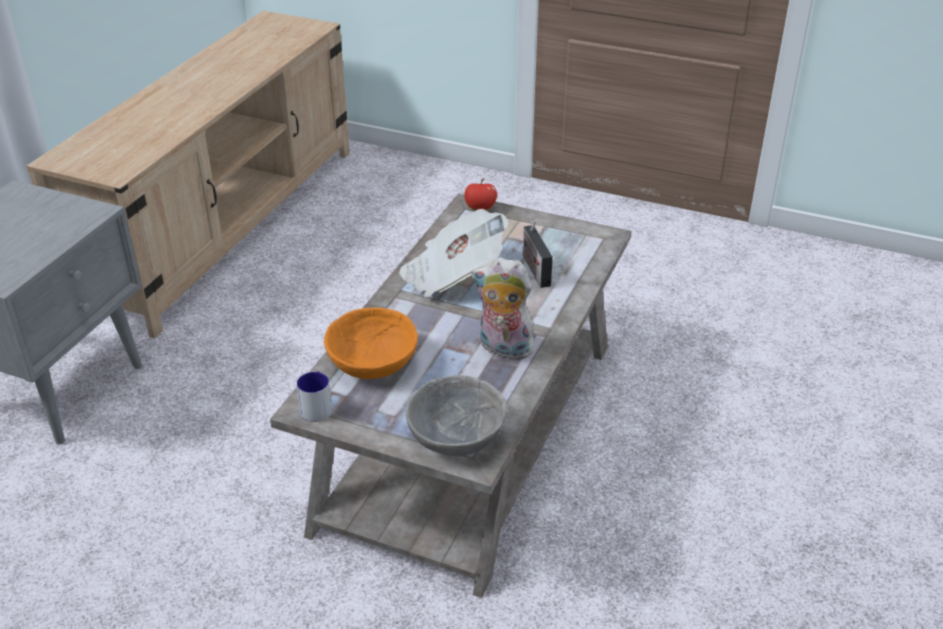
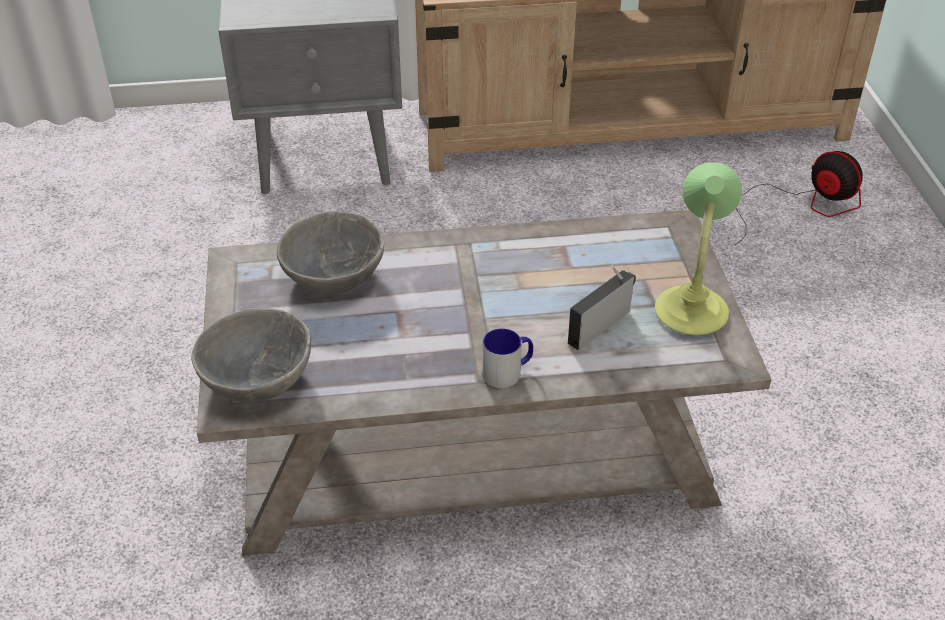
camera: 60 degrees right, 5 degrees up
(317, 406) = (243, 268): mug -> mug (508, 372)
(373, 362) = (334, 275): orange bowl -> grey bowl
(389, 198) = (802, 206): none -> fan
(453, 276) = (528, 268): newspaper -> none
(480, 208) = (680, 237): apple -> none
(503, 349) = (427, 357): plush toy -> none
(551, 232) = (692, 310): none -> table lamp

